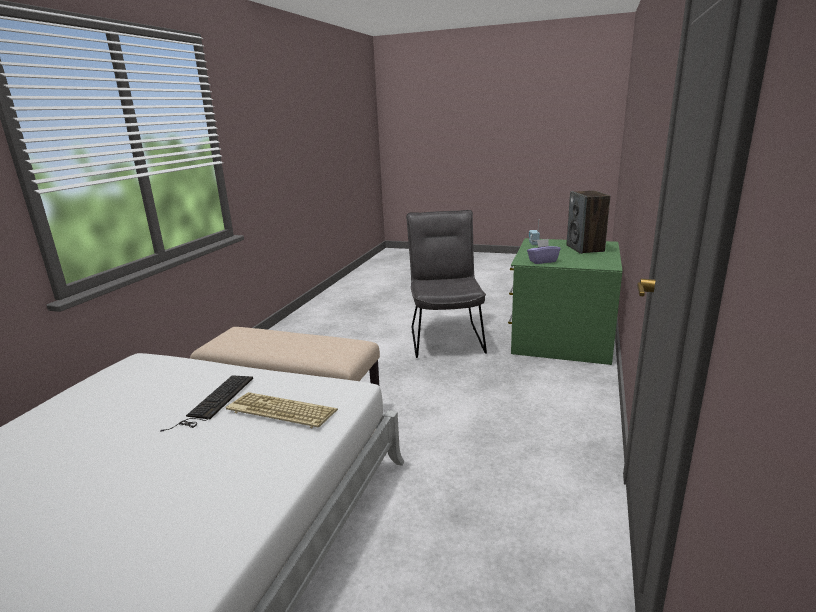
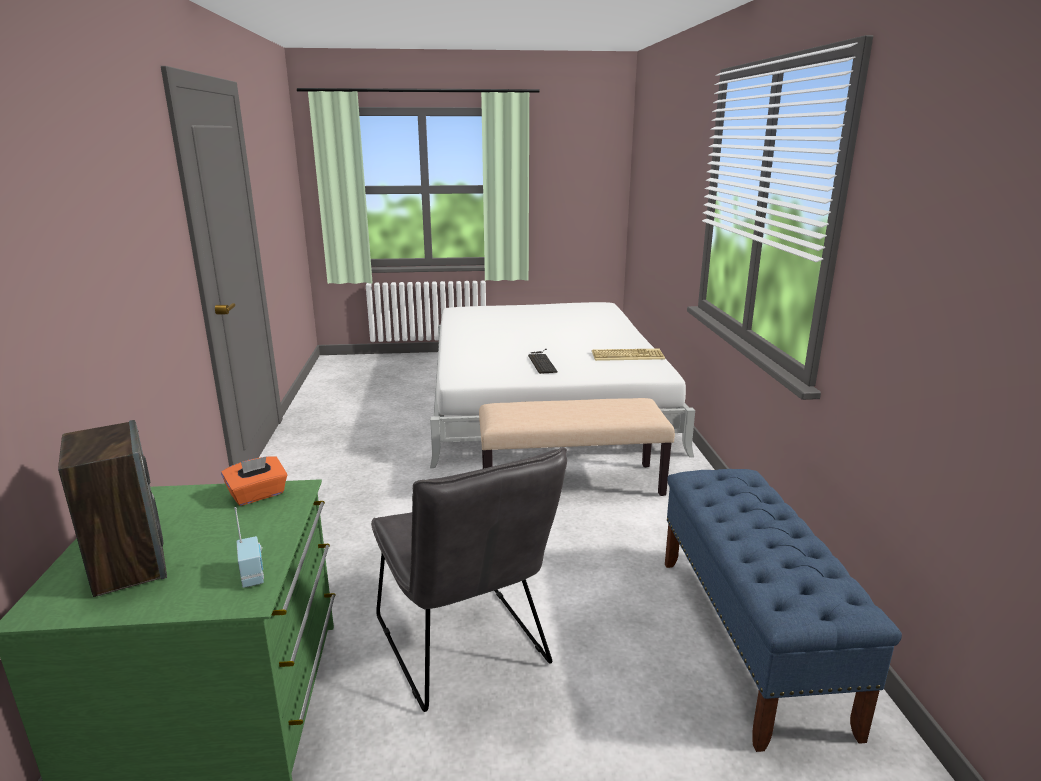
camera: 155 degrees right, 0 degrees up
(280, 411) = (491, 364): keyboard -> keyboard (628, 355)
(321, 322) = (749, 639): none -> blue bench
(542, 261) = (258, 495): purple tissue box -> orange tissue box

